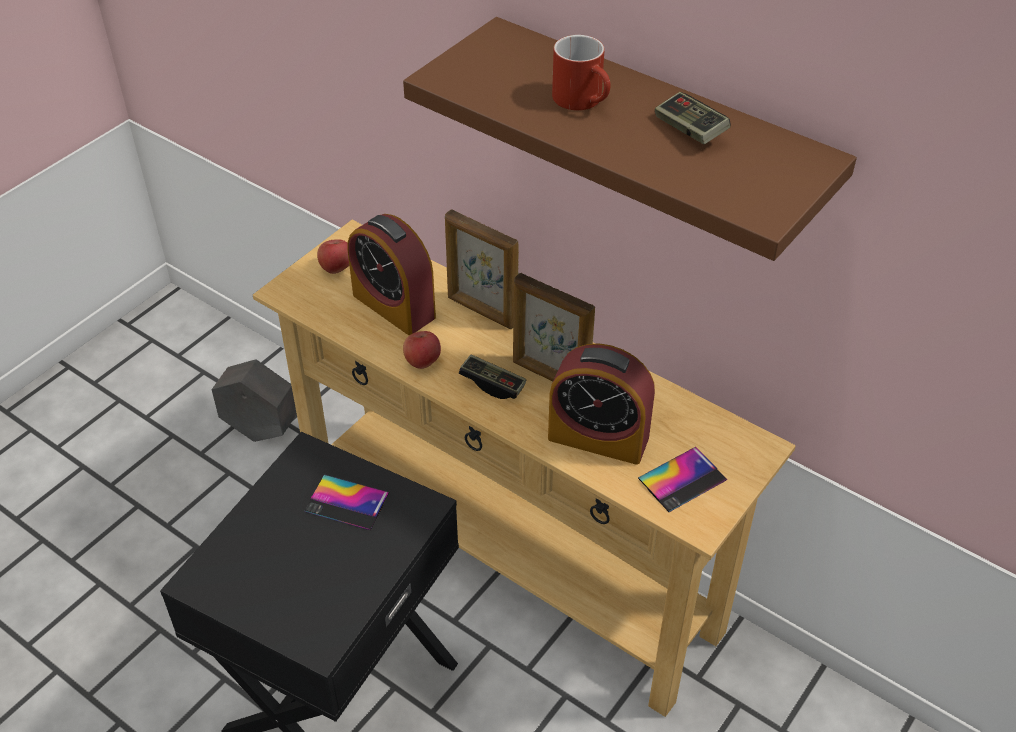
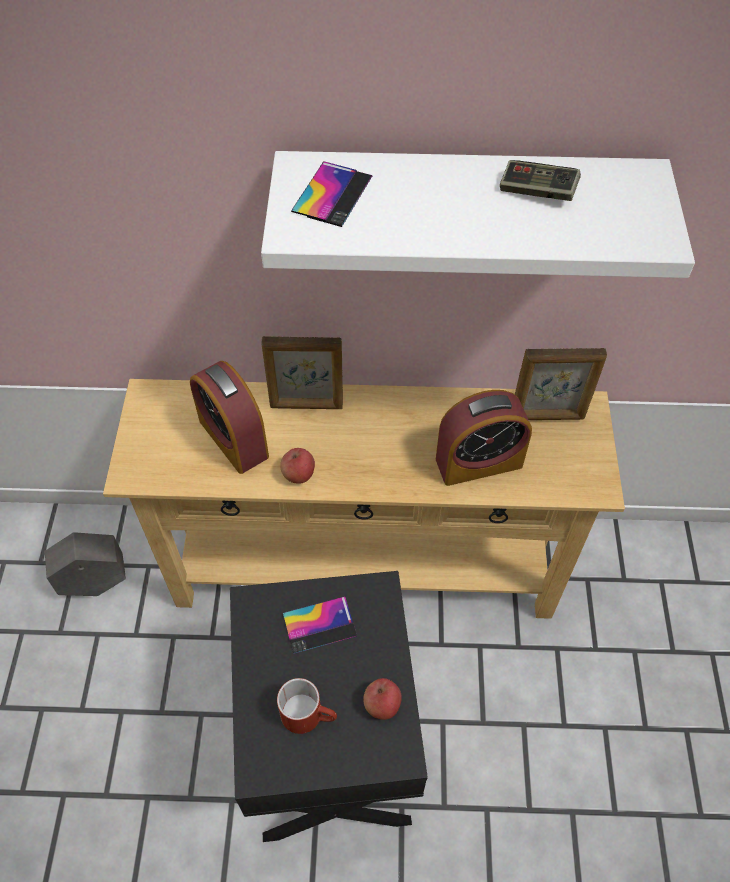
camera: 35 degrees left, 10 degrees up
(336, 268) = (156, 430): apple -> apple (382, 705)
(394, 306) = (233, 438): alarm clock -> alarm clock turned 45 degrees clockwise
(492, 384) = (368, 463): game controller -> none
(549, 376) = (403, 432): picture frame -> picture frame (547, 416)
(584, 101) = (432, 202): red mug -> red mug (309, 714)
(658, 135) = (465, 202): brown shelf -> white shelf
(682, 479) = (560, 461): phone -> phone (332, 194)

